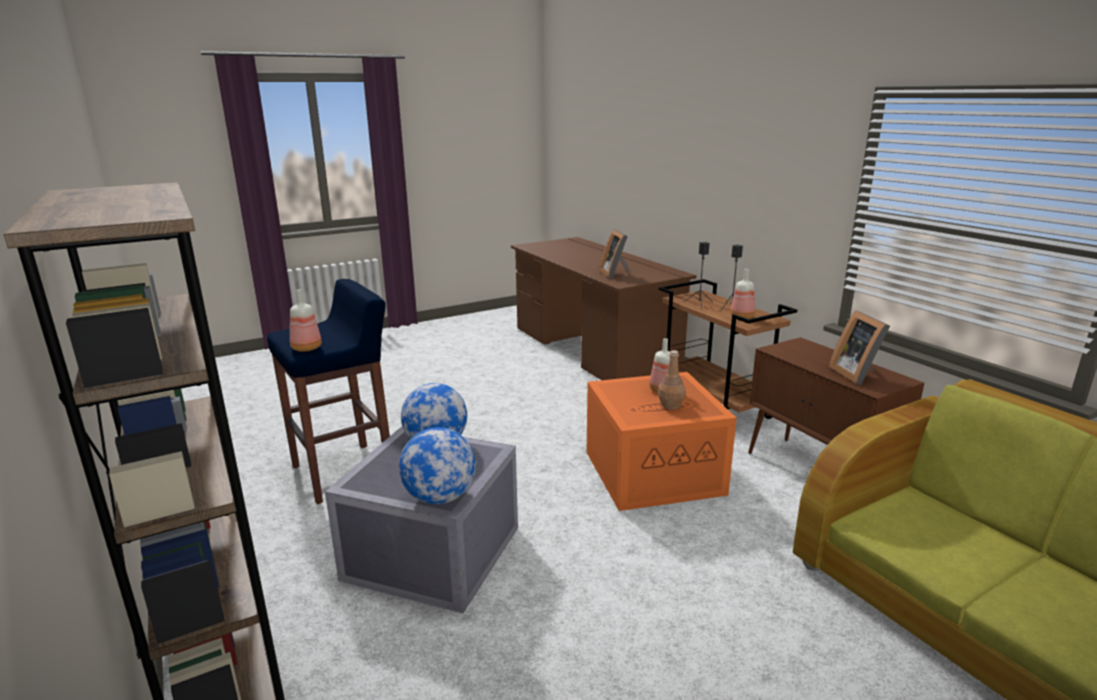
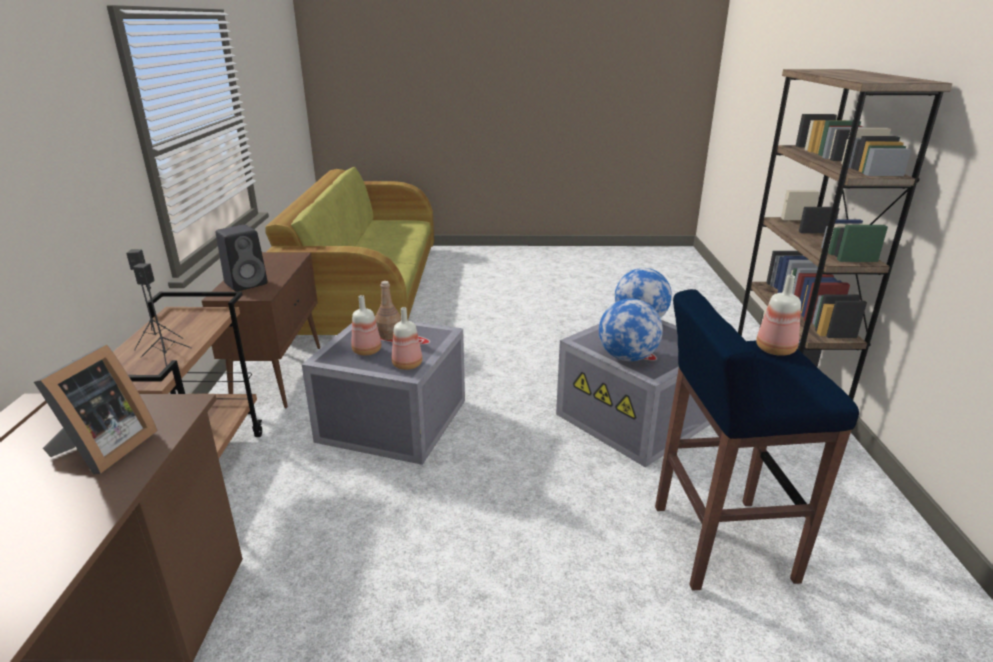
camera: 150 degrees left, 5 degrees up
(654, 471) = (390, 421): orange storage box -> grey storage box
(742, 317) = (190, 323): bottle -> bottle (406, 365)
(815, 354) = (247, 283): none -> black speaker
(857, 374) = (271, 265): picture frame -> none

